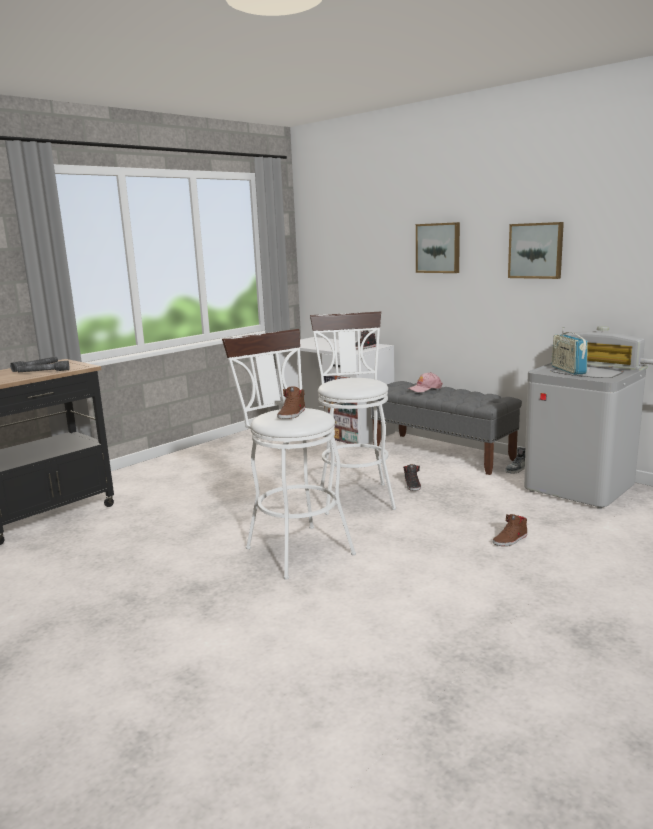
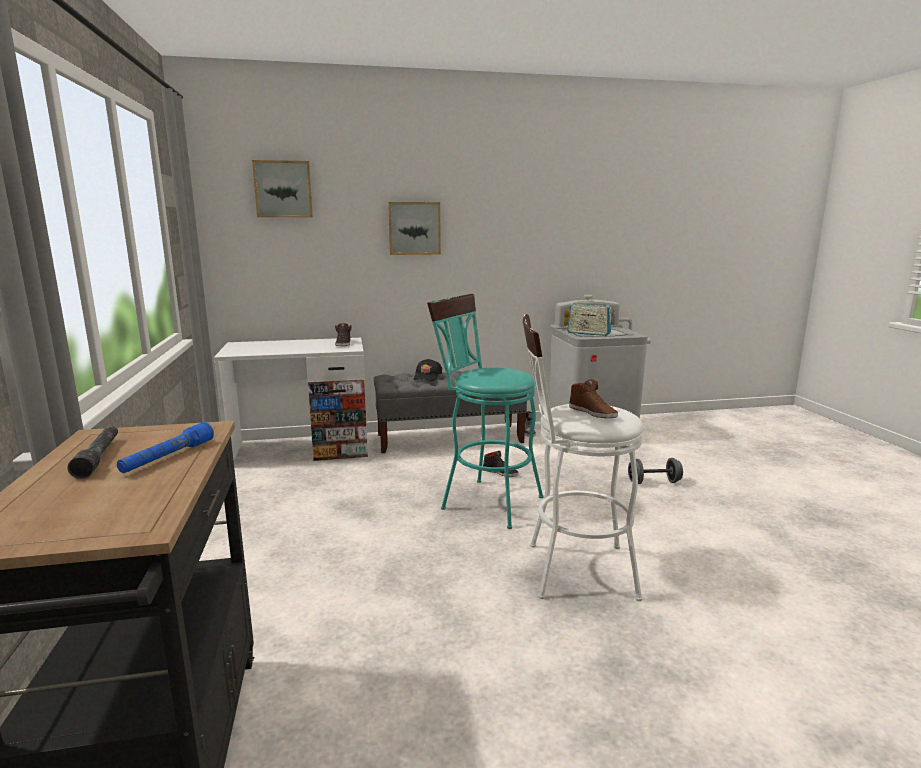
camera: 55 degrees left, 0 degrees up
(43, 372) = (168, 457): grey flashlight -> blue flashlight
(355, 495) = (484, 500): white stool -> turquoise stool
(425, 388) = (427, 376): pink cap -> black cap
(510, 540) = (654, 482): brown shoe -> grey dumbbell
(536, 250) = (519, 232): picture -> picture (283, 189)

